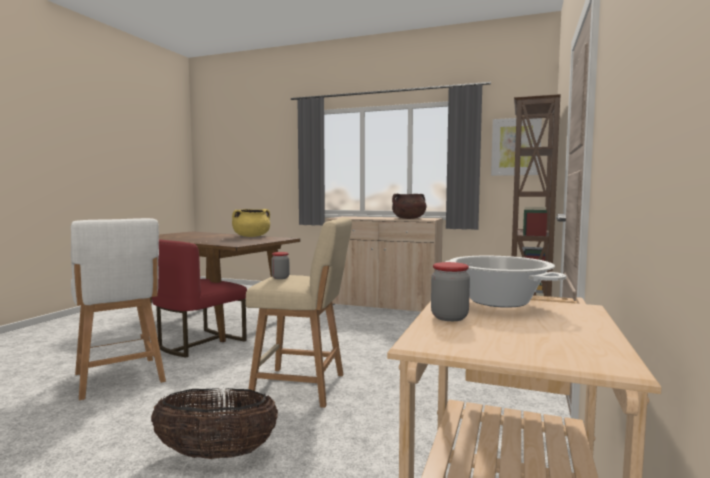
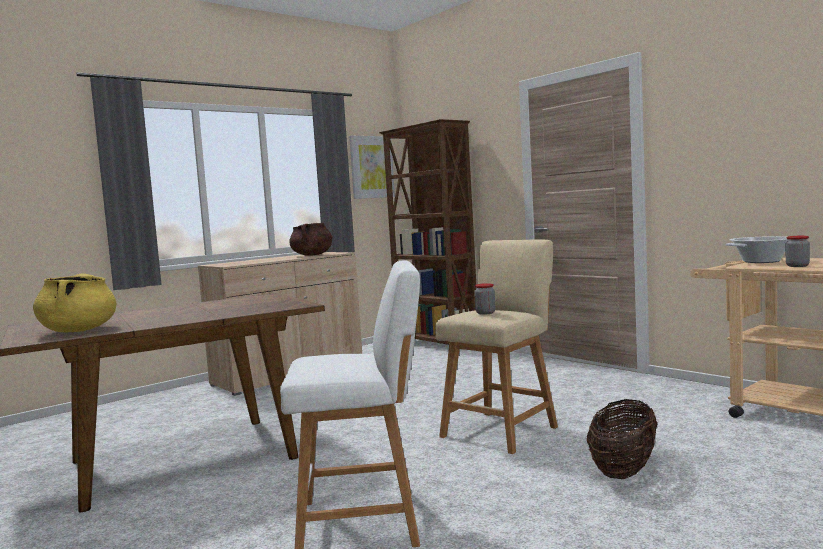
camera: 60 degrees left, 0 degrees up
(199, 343) = (280, 472): red chair -> none
(251, 236) = (206, 303): yellow cooking pot -> yellow cooking pot (78, 331)

